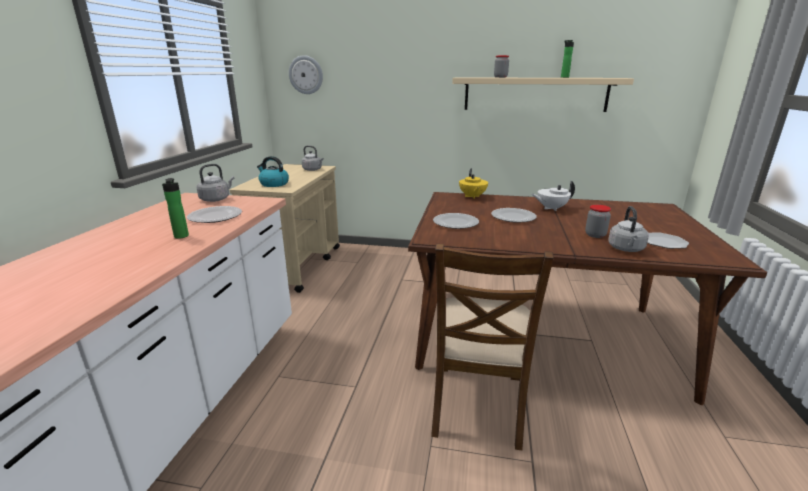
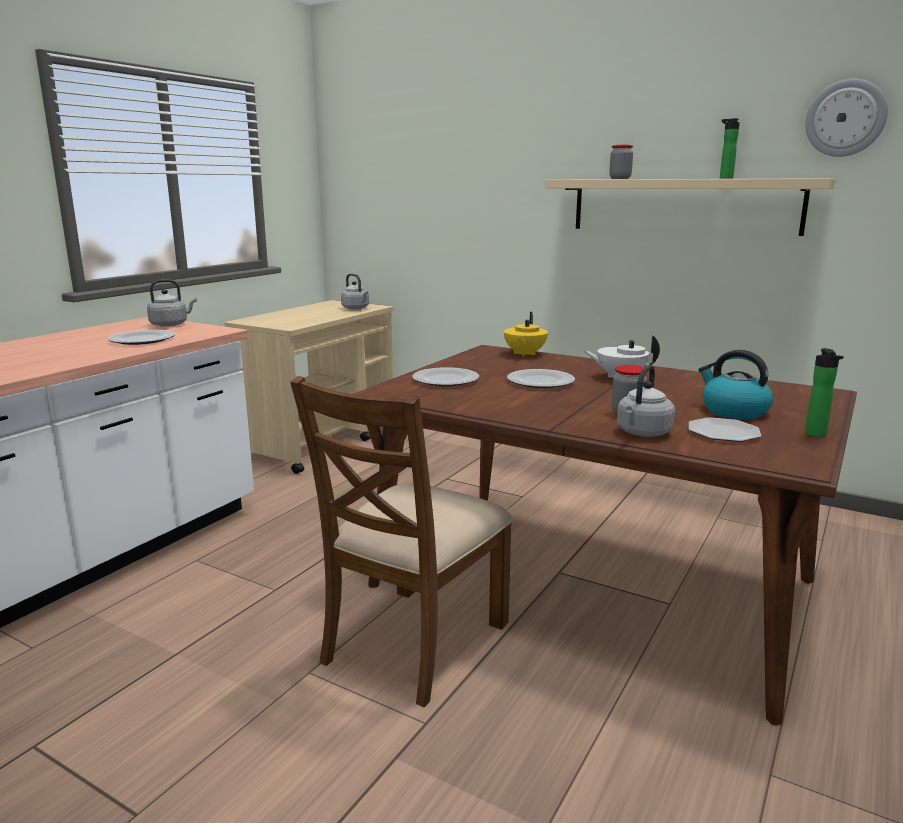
camera: 20 degrees right, 5 degrees down
(181, 237) = (80, 353): bottle -> bottle (816, 435)
(273, 184) = (283, 320): kettle -> kettle (733, 411)
(306, 75) = (367, 177): wall clock -> wall clock (845, 118)

